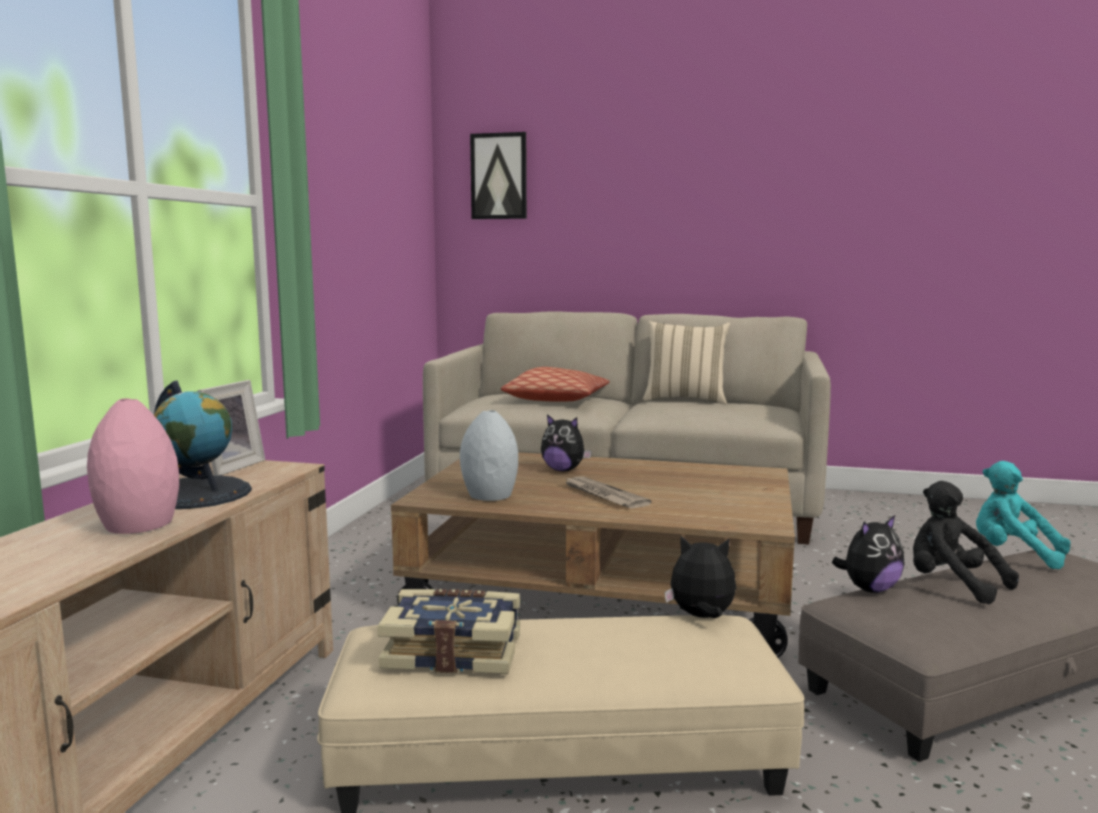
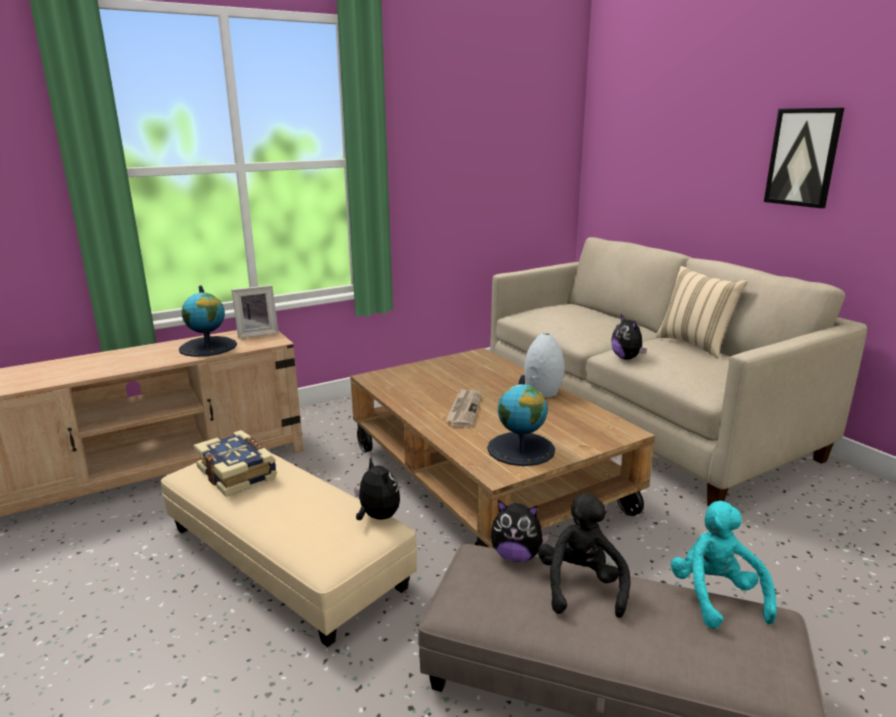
camera: 45 degrees right, 10 degrees up
(136, 525) = (152, 358): pink vase -> none
(490, 496) = (405, 387): grey vase -> grey vase (542, 392)
(499, 176) = (624, 117): picture -> picture (803, 157)
(557, 400) = (589, 320): pillow -> none
(563, 470) = (491, 382): plush toy -> plush toy (627, 358)
(731, 504) = (521, 449): none -> globe

